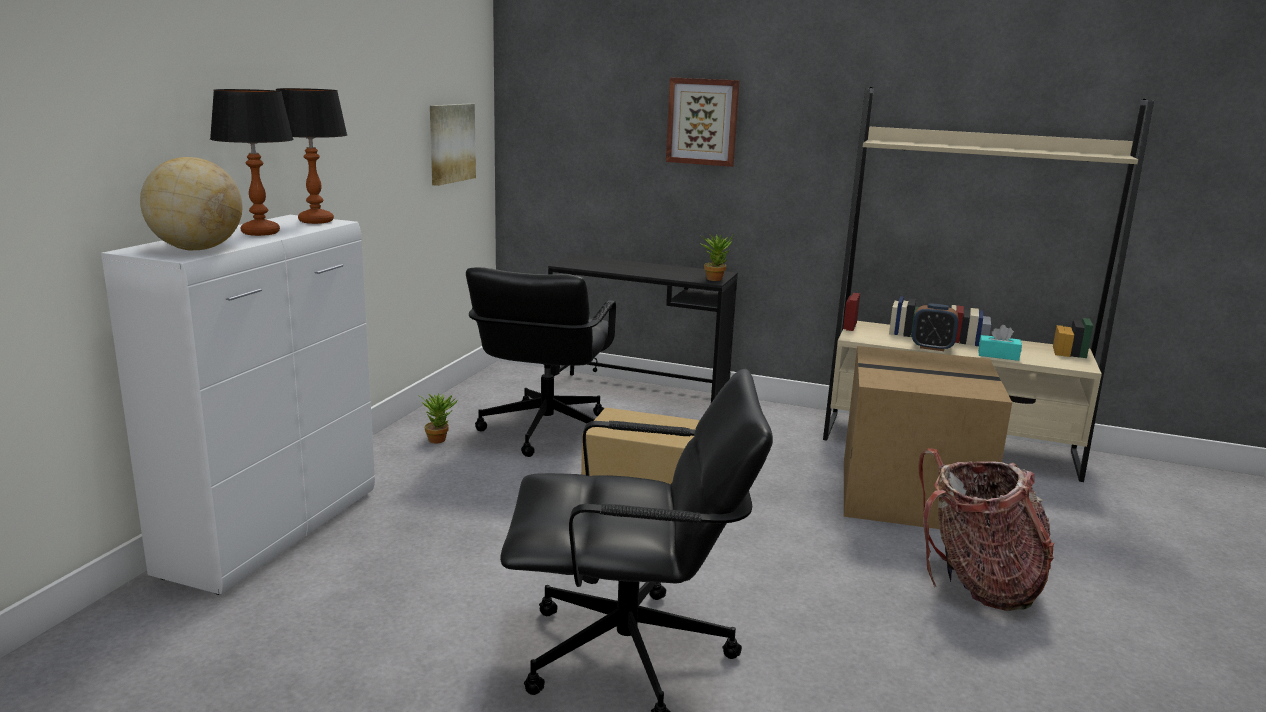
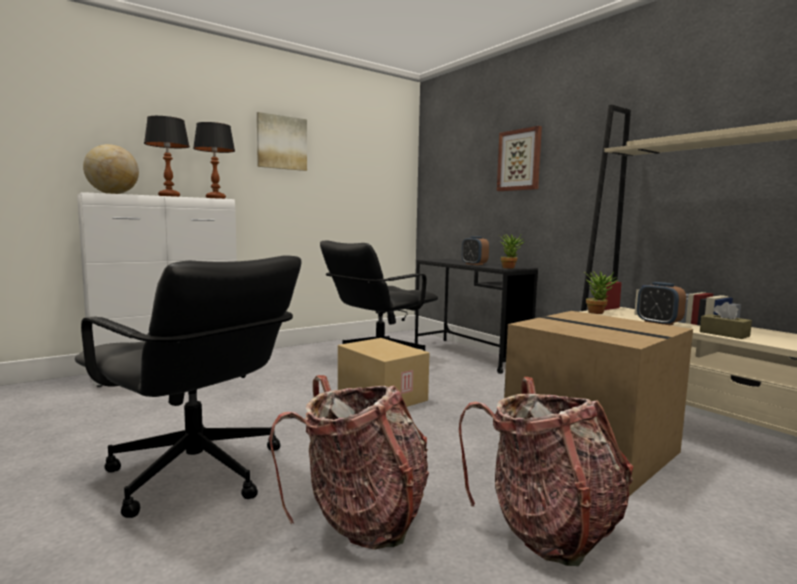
camera: 35 degrees right, 10 degrees down
(439, 439) = (315, 353): potted plant -> potted plant (598, 312)
(450, 143) = (372, 185): picture -> picture (281, 142)
(653, 272) = (474, 264): none -> alarm clock
(850, 633) = (362, 518): none -> backpack
(998, 355) = (724, 334): turquoise tissue box -> brown tissue box

